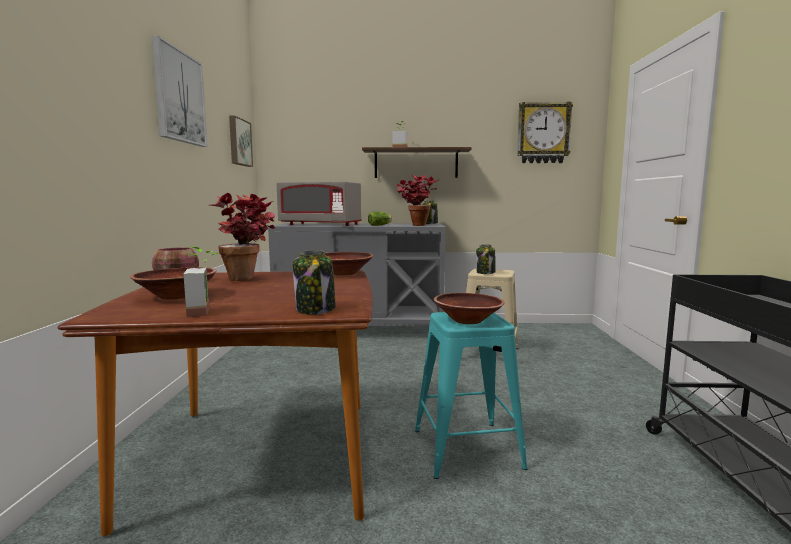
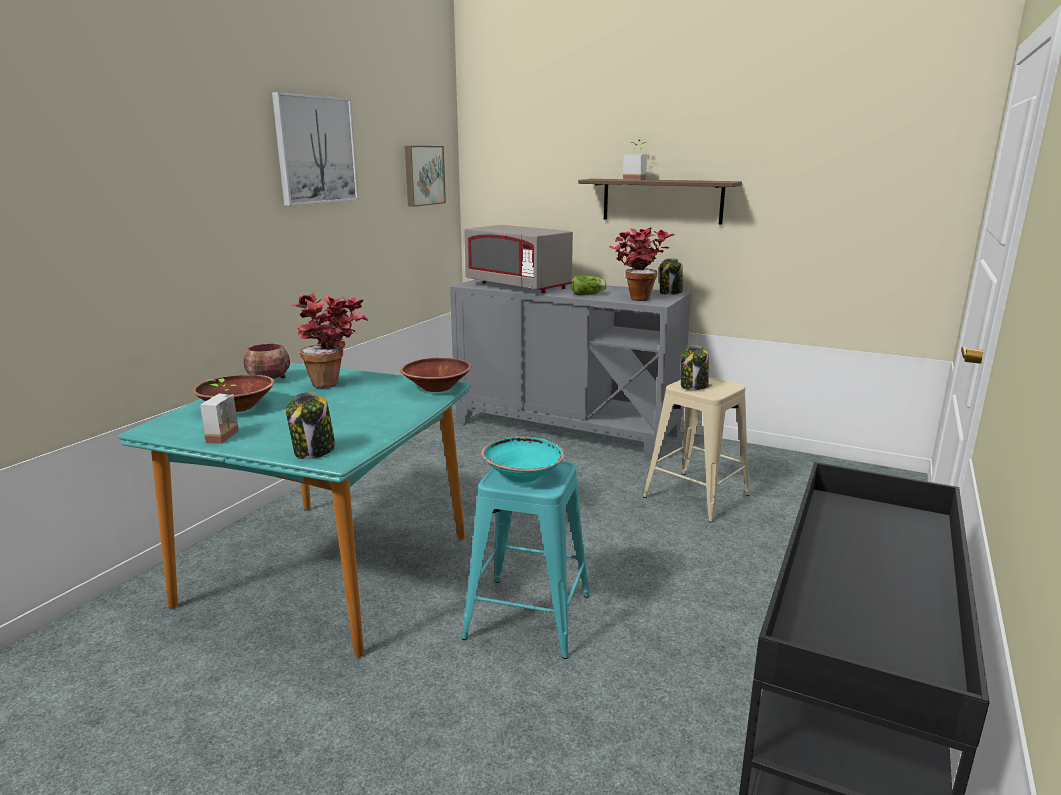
camera: 25 degrees right, 10 degrees up
(261, 456) = (330, 569): brown dining table -> turquoise dining table
(467, 320) = (522, 475): brown bowl -> turquoise bowl
(543, 133) = (870, 156): wall clock -> none

